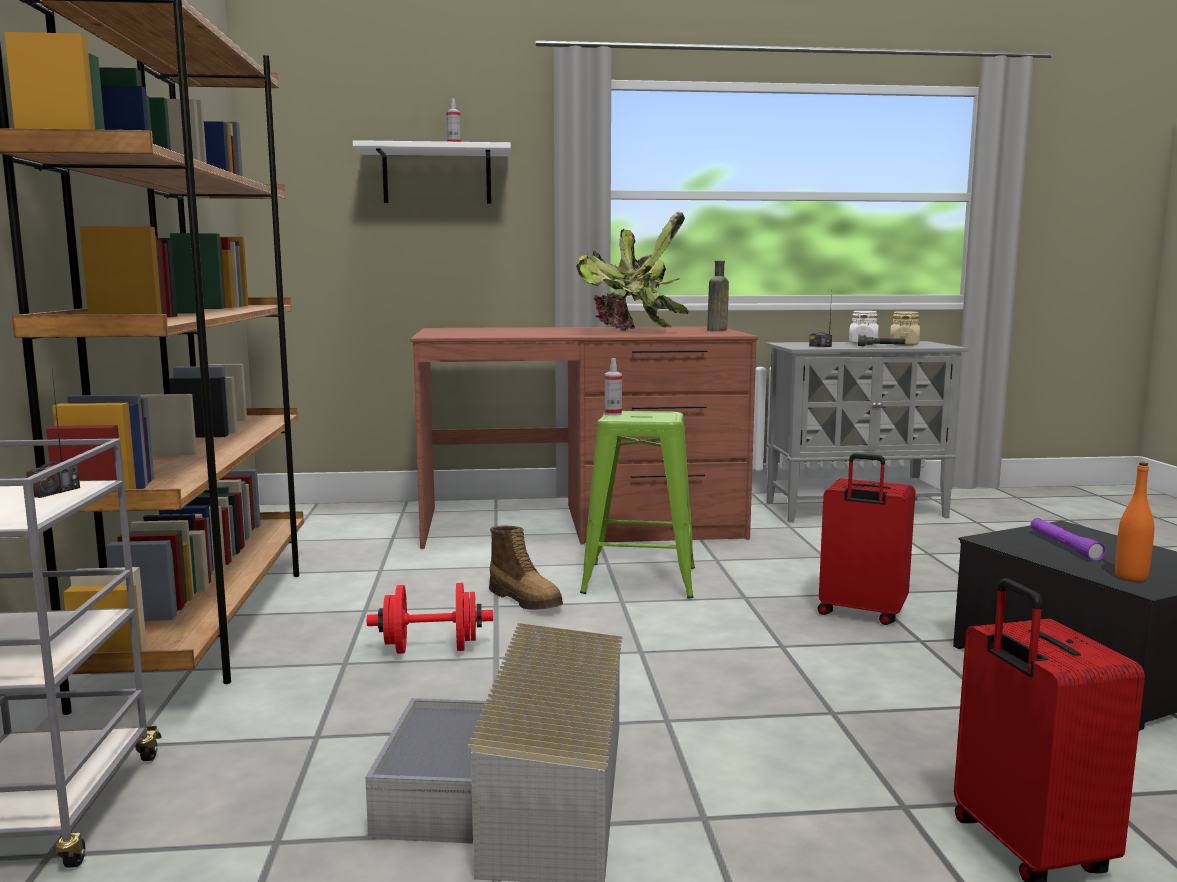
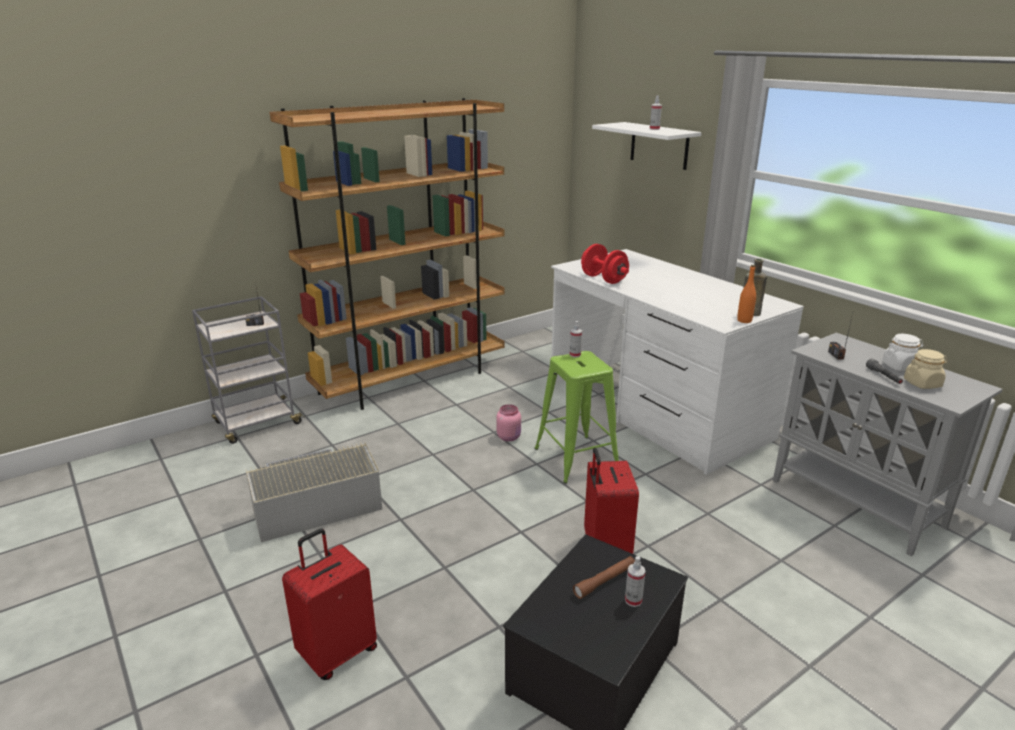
camera: 60 degrees right, 15 degrees up
(431, 649) = (427, 436): red dumbbell -> red dumbbell (603, 279)
(526, 600) = (509, 437): boot -> pink jar
(581, 523) = (655, 410): brown desk -> white desk
(632, 332) = (686, 296): potted plant -> none
(1064, 546) = (605, 581): purple flashlight -> brown flashlight
(1105, 543) = (633, 600): none -> spray bottle
(1131, 577) = (548, 614): orange bottle -> orange bottle (744, 320)

